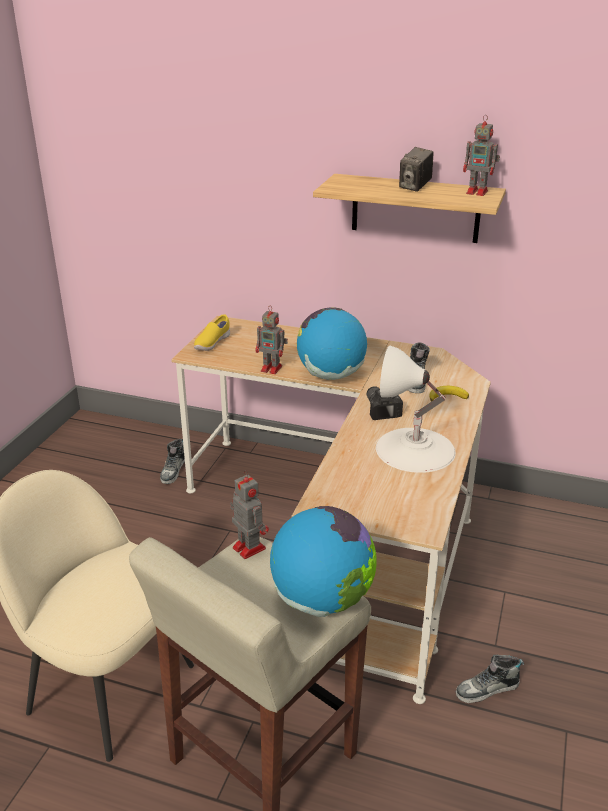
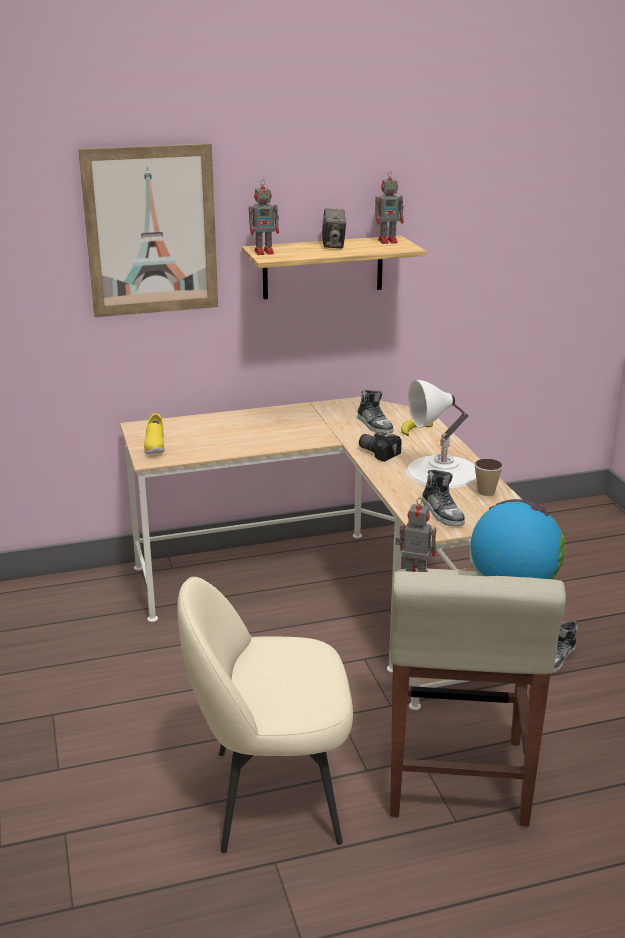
camera: 35 degrees left, 5 degrees down
(173, 471) = (113, 609): shoe -> shoe (442, 513)
(251, 145) = (151, 231): none -> picture
(272, 369) = (243, 450): toy robot -> toy robot (265, 252)
(331, 375) = (302, 440): globe -> none
(427, 487) = (486, 492): none -> cup

